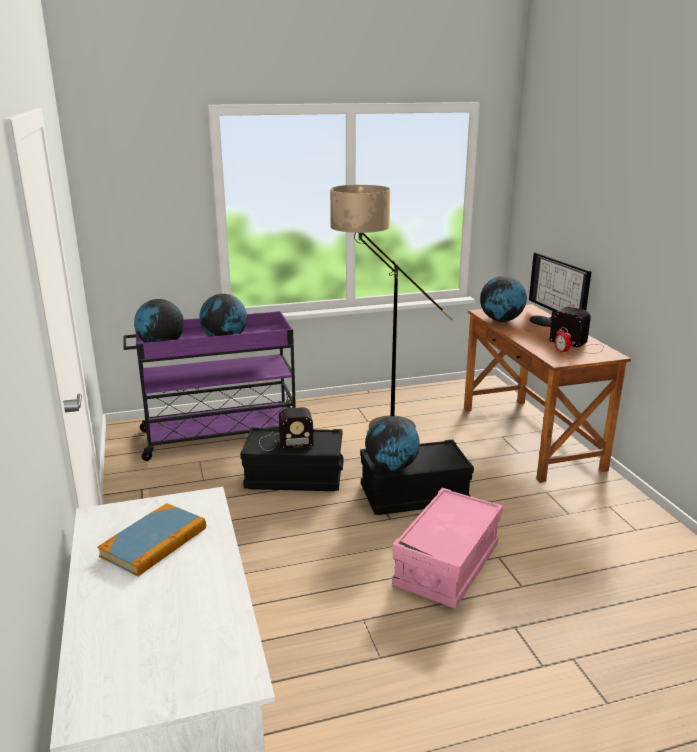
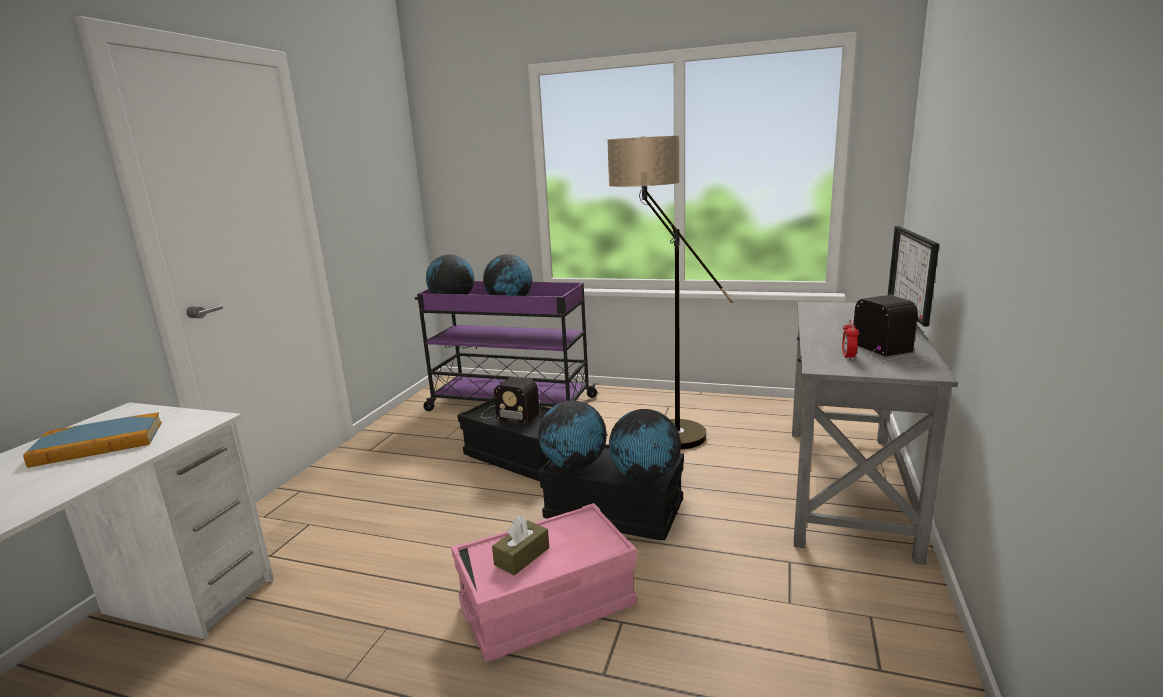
camera: 35 degrees right, 5 degrees down
(443, 533) = (522, 556): none -> brown tissue box
(501, 320) = (822, 315): globe -> globe (645, 477)
(530, 437) = (847, 487): brown desk -> grey desk

